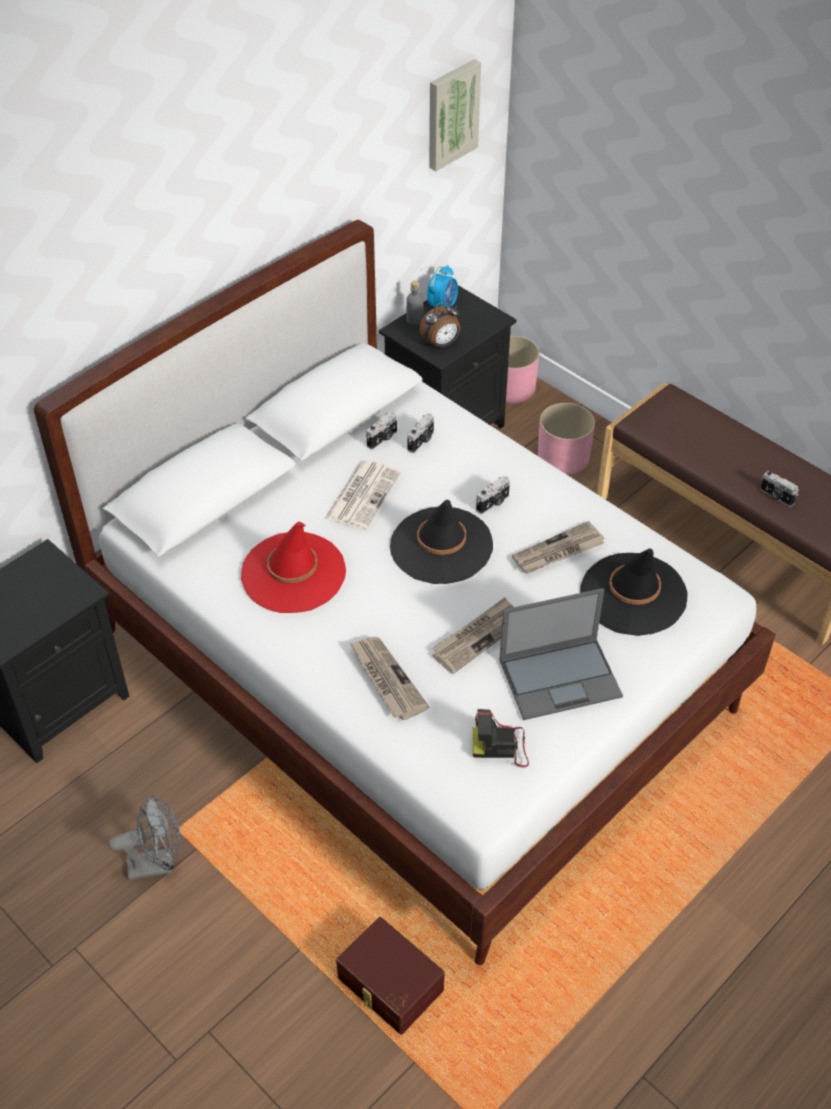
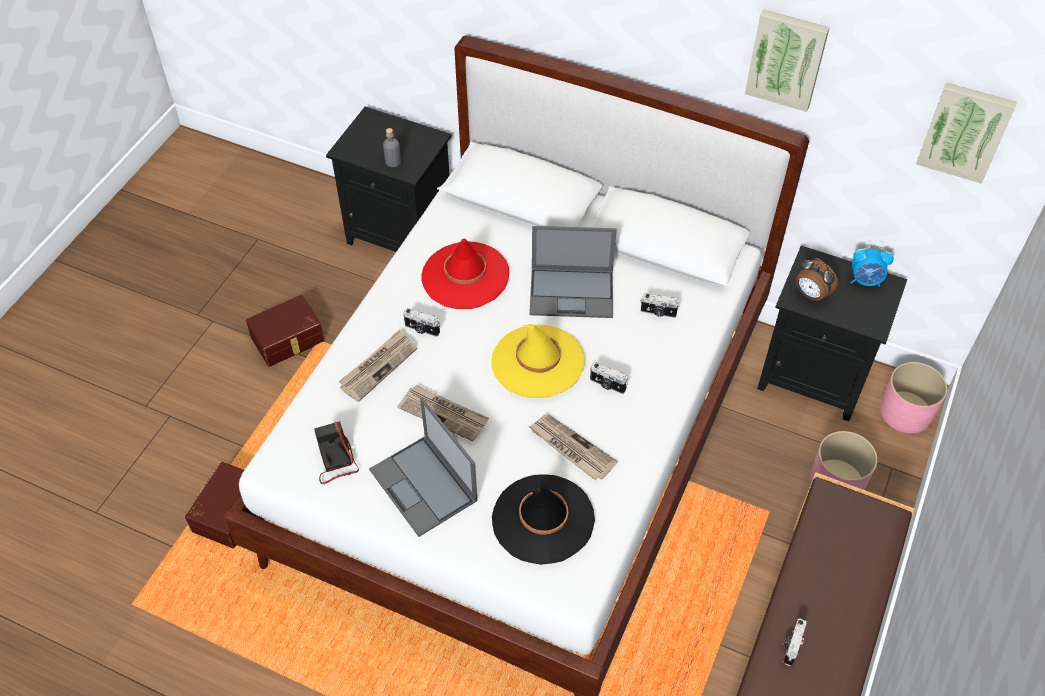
camera: 70 degrees right, 5 degrees up
(158, 863) = (288, 340): grey fan -> brown storage box
(320, 161) = (786, 58): none -> picture
(362, 495) = (572, 292): newspaper -> laptop
(383, 439) = (646, 285): camera -> camera (422, 329)
(414, 319) = (832, 266): grey bottle -> grey bottle (393, 161)
(441, 546) = (537, 361): black hat -> yellow hat

